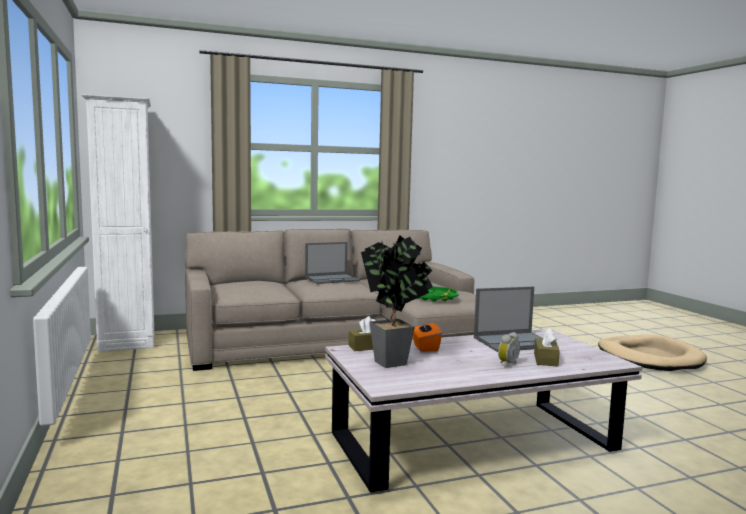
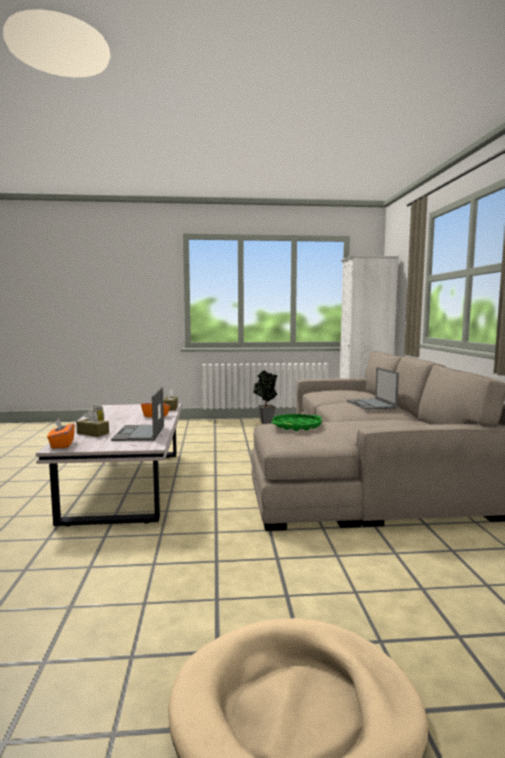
camera: 105 degrees right, 0 degrees up
(396, 363) = (135, 410): potted plant -> potted plant (266, 423)
(603, 362) = (62, 444): none -> orange tissue box

